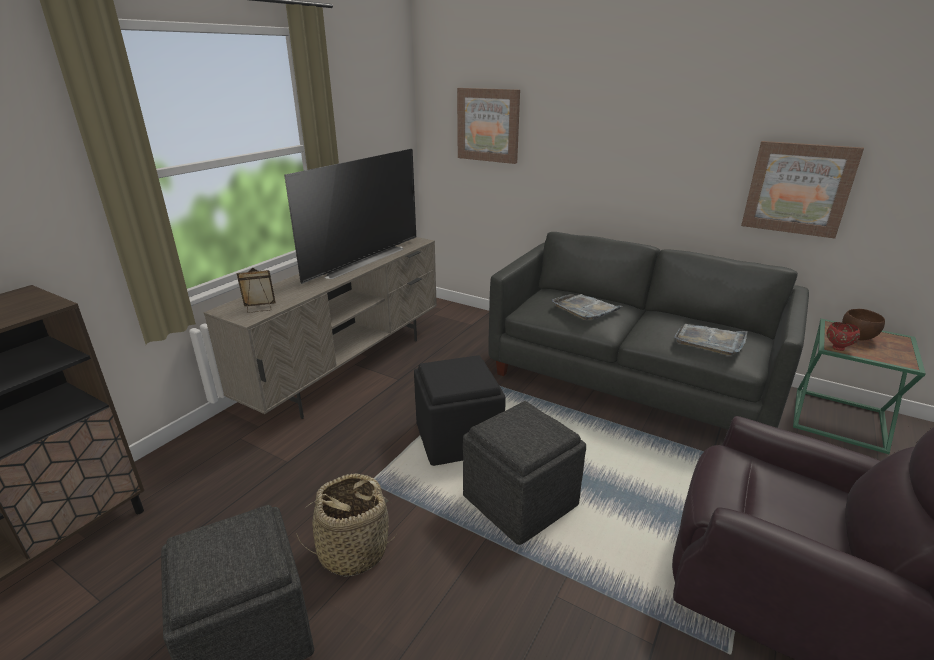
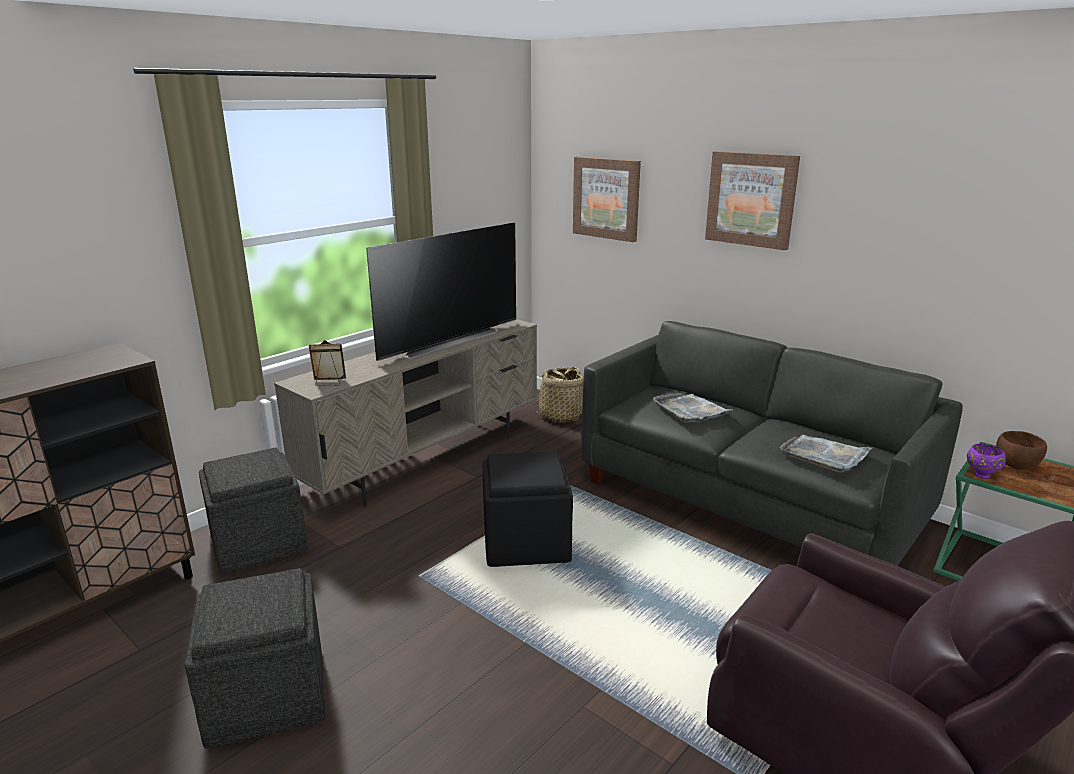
camera: 10 degrees right, 5 degrees down
(353, 550) = (385, 637): basket -> basket (560, 416)
(519, 500) = (573, 611): grey ottoman -> grey ottoman (257, 542)
(798, 188) = (947, 284): picture -> picture (751, 199)
(837, 348) = (980, 475): red bowl -> purple bowl

